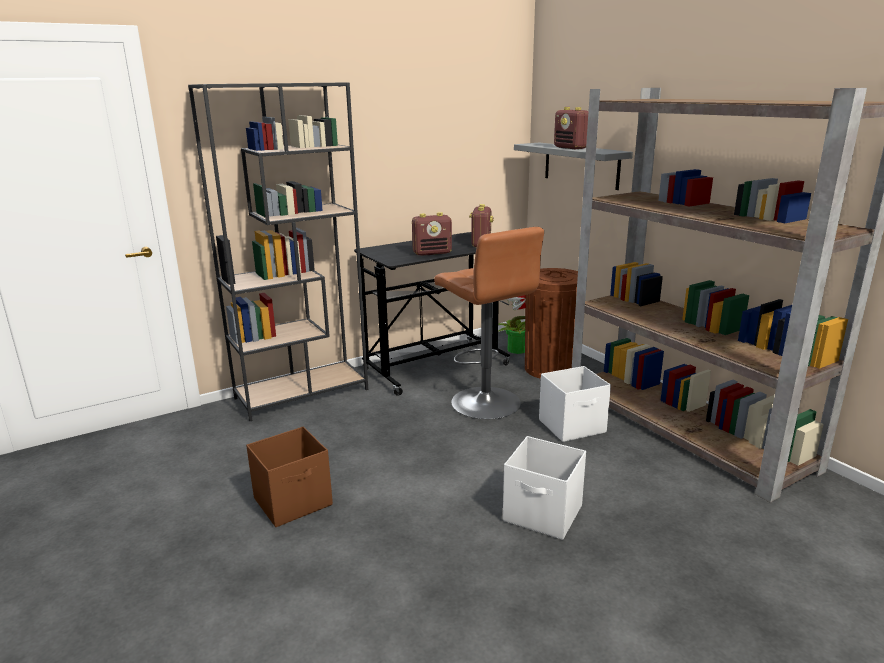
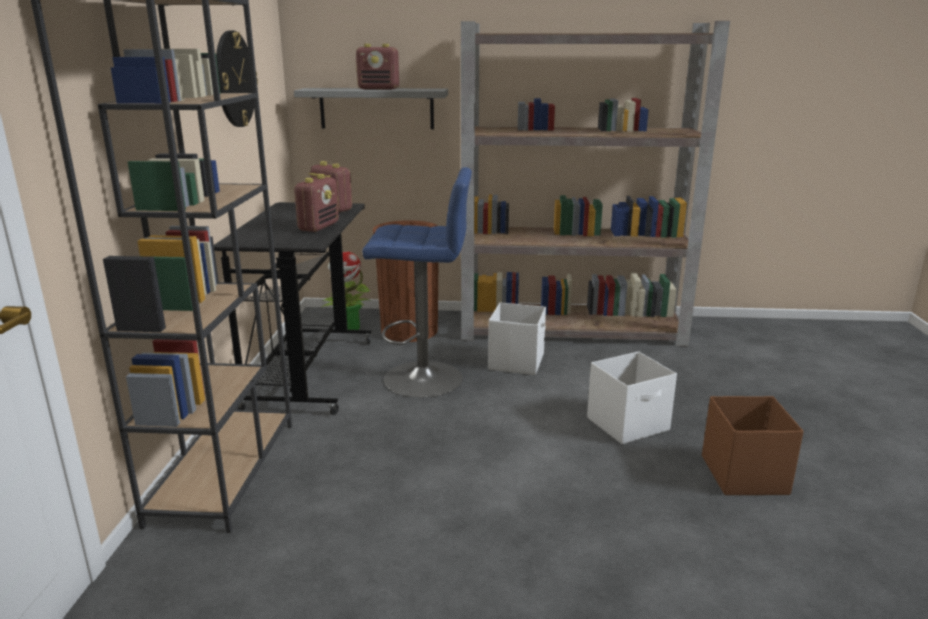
camera: 55 degrees left, 0 degrees up
(294, 502) = (470, 551): brown storage box -> brown storage box (744, 474)
(431, 134) = (234, 79): none -> wall clock
(485, 403) = (424, 379): brown stool -> blue stool

